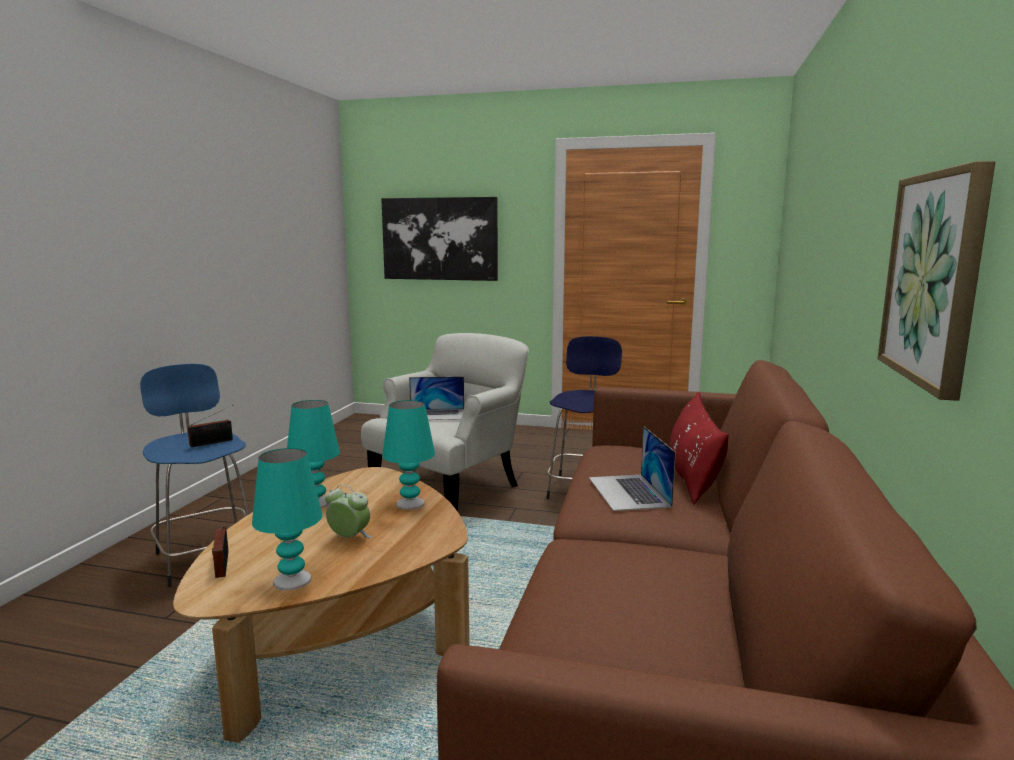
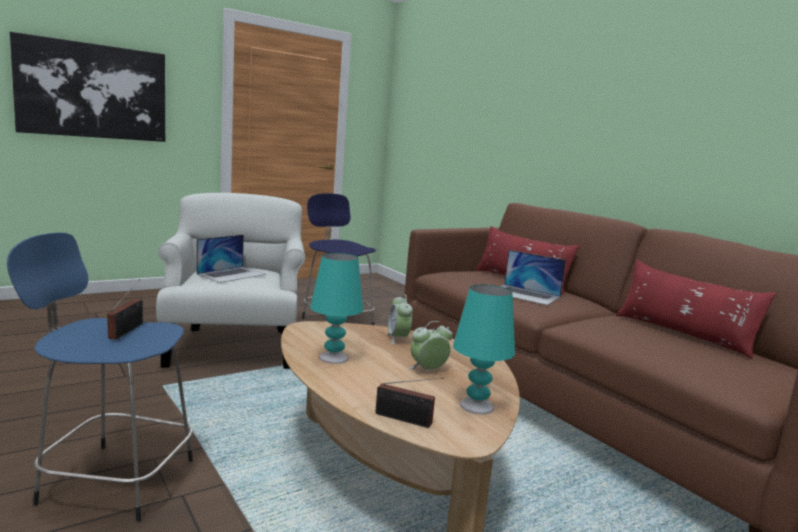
camera: 50 degrees left, 0 degrees up
(410, 504) = (398, 339): turquoise table lamp -> alarm clock
(697, 606) = (682, 334): none -> red pillow
(935, 277) = (715, 149): picture -> none

